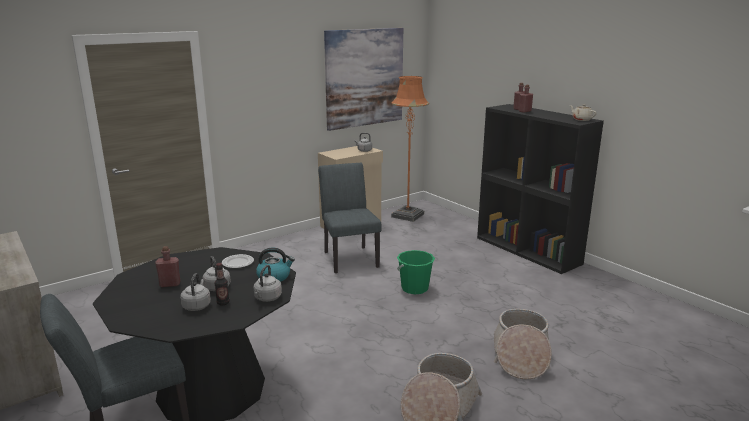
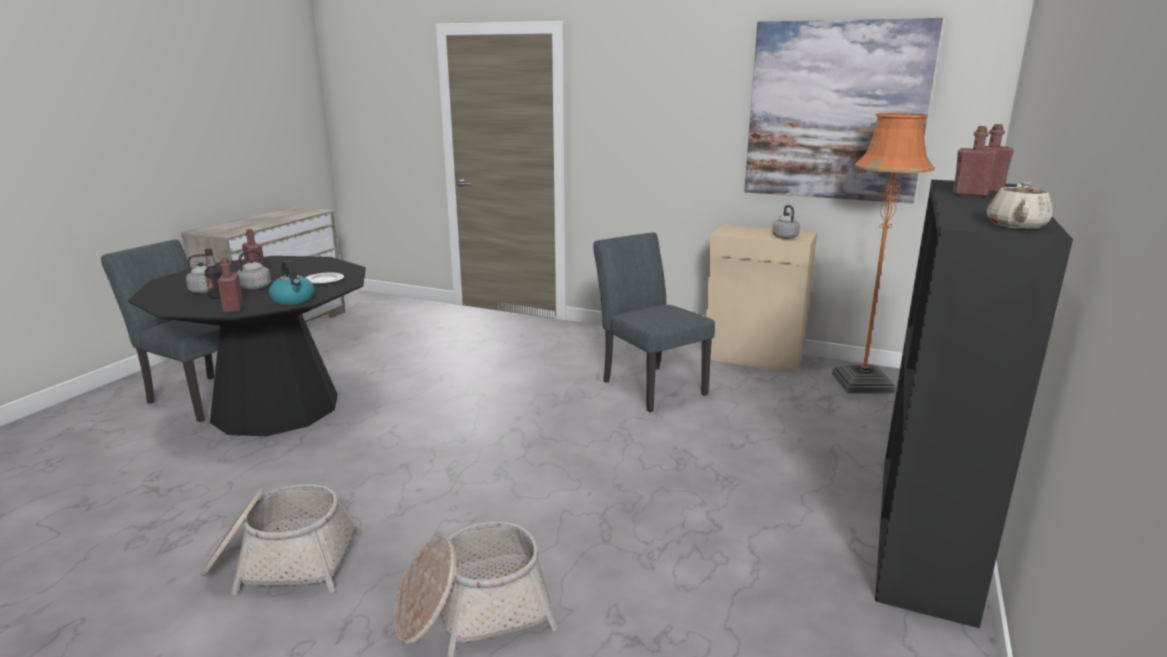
camera: 60 degrees right, 0 degrees up
(267, 298) = (233, 309): grey kettle -> red bottle
(349, 257) = (648, 385): grey chair -> grey chair turned 75 degrees counterclockwise
(414, 288) = (611, 455): green bucket -> none

